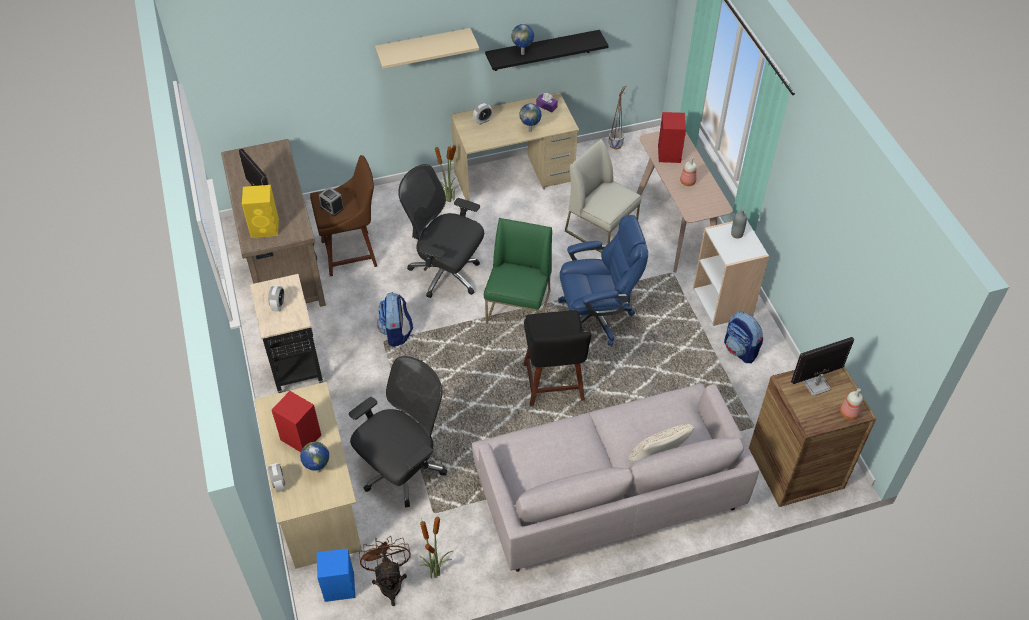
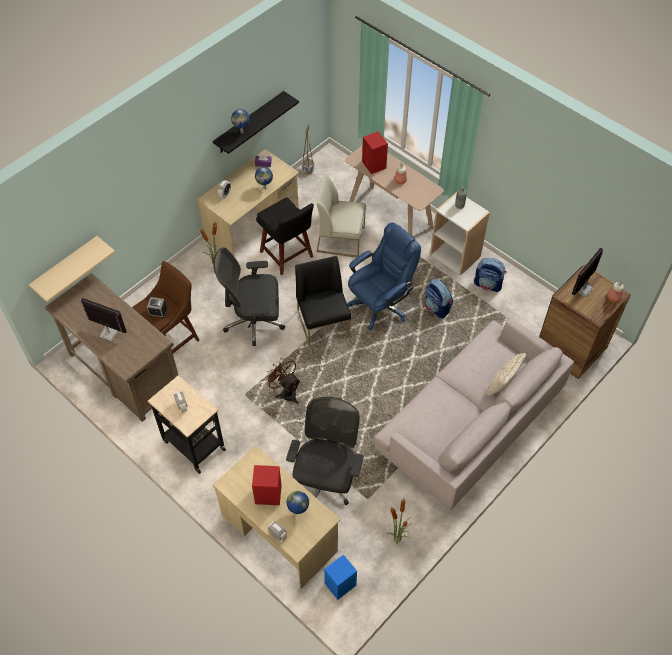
camera: 30 degrees left, 5 degrees up
(265, 228) = (129, 351): yellow speaker -> none
(389, 582) = (371, 561): brown fan -> brown fan (286, 392)
(396, 333) = (250, 383): backpack -> backpack (437, 308)
(423, 47) = (171, 157): beige shelf -> beige shelf (66, 266)
(518, 308) = (323, 324): green chair -> black chair
(553, 385) = (385, 368): black stool -> black stool (287, 256)

